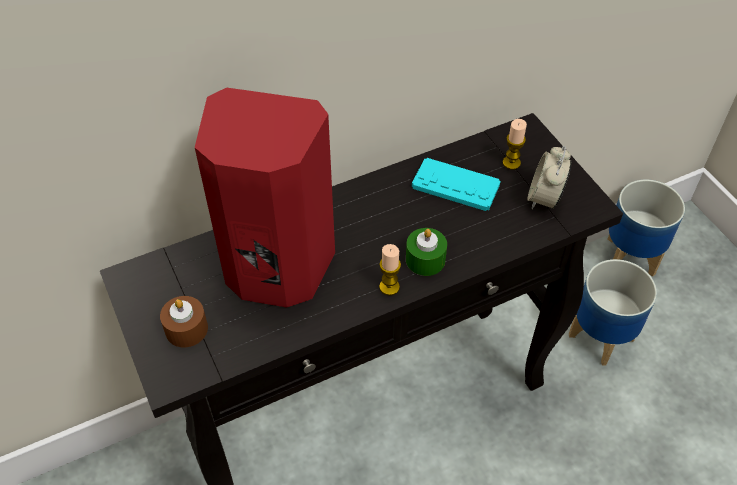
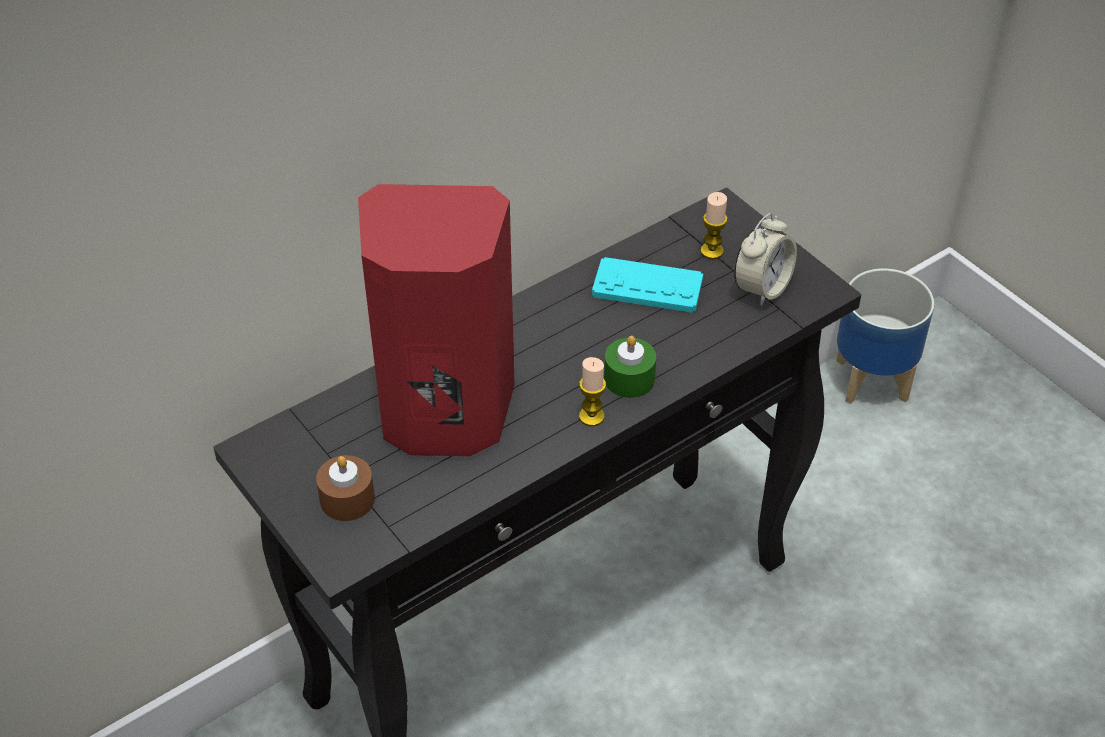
camera: 10 degrees left, 5 degrees down
(544, 198) = (762, 288): alarm clock -> alarm clock turned 150 degrees counterclockwise
(601, 337) = (851, 489): planter -> none

